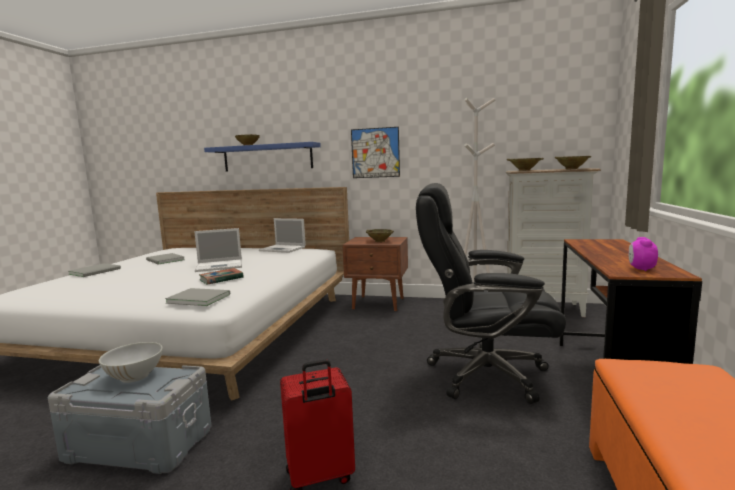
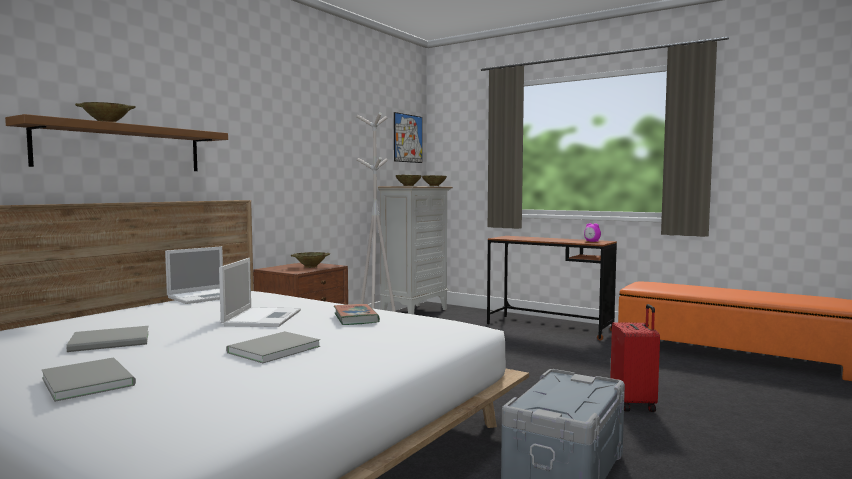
camera: 70 degrees left, 5 degrees down
(135, 376) = (552, 394): white bowl -> none
(198, 298) = (439, 326): grey book -> grey book (271, 349)
(267, 157) = (121, 148): blue shelf -> brown shelf
(375, 153) = (272, 157): picture -> picture (408, 138)
(486, 374) = (517, 346): black office chair -> none

